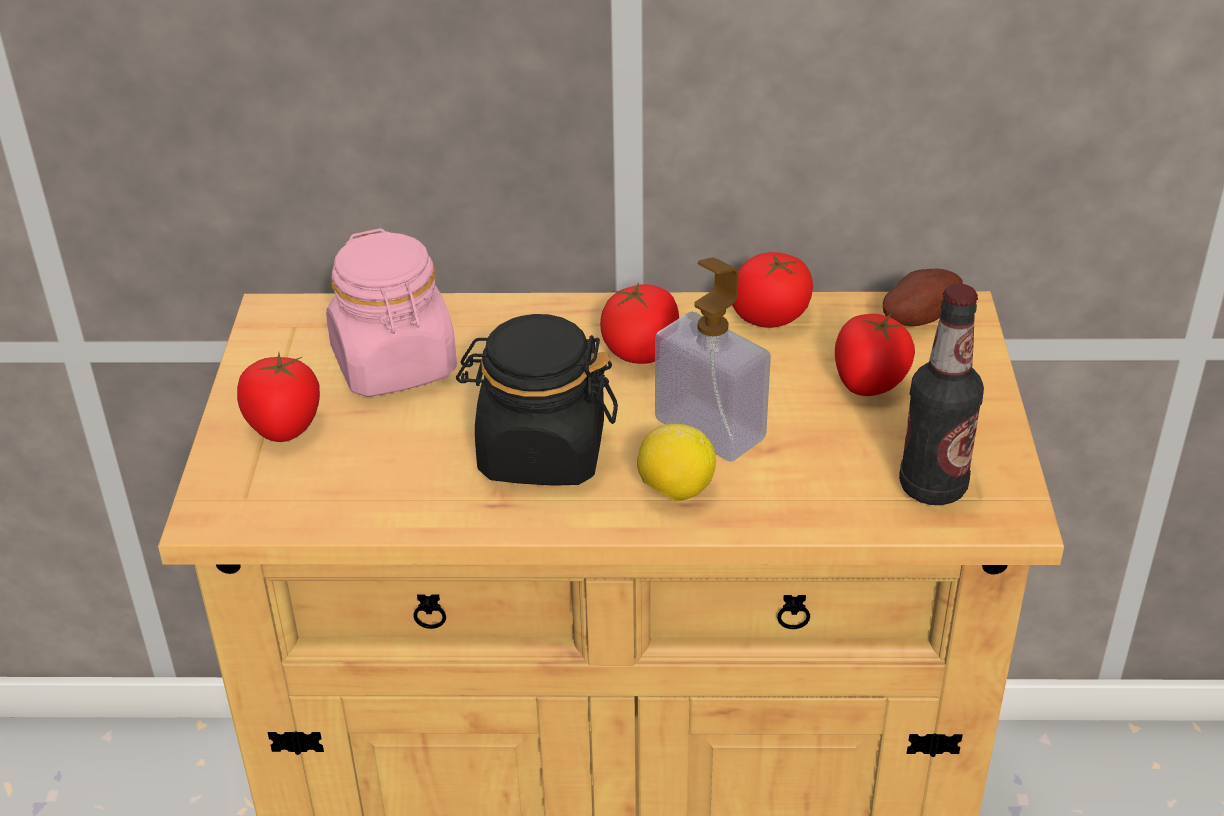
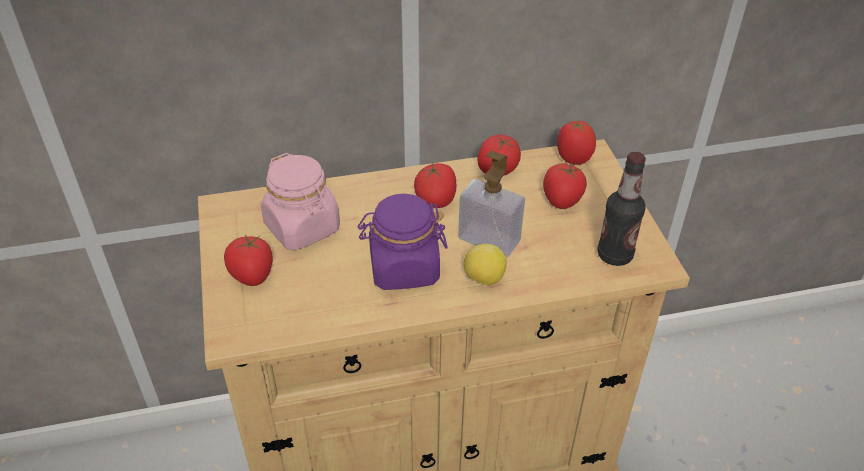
camera: 15 degrees left, 5 degrees up
(541, 453) = (403, 268): black jar -> purple jar
(917, 317) = (573, 159): potato -> tomato

